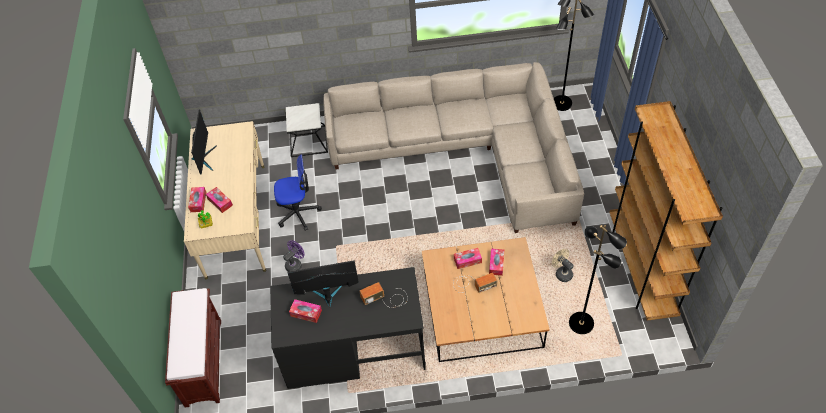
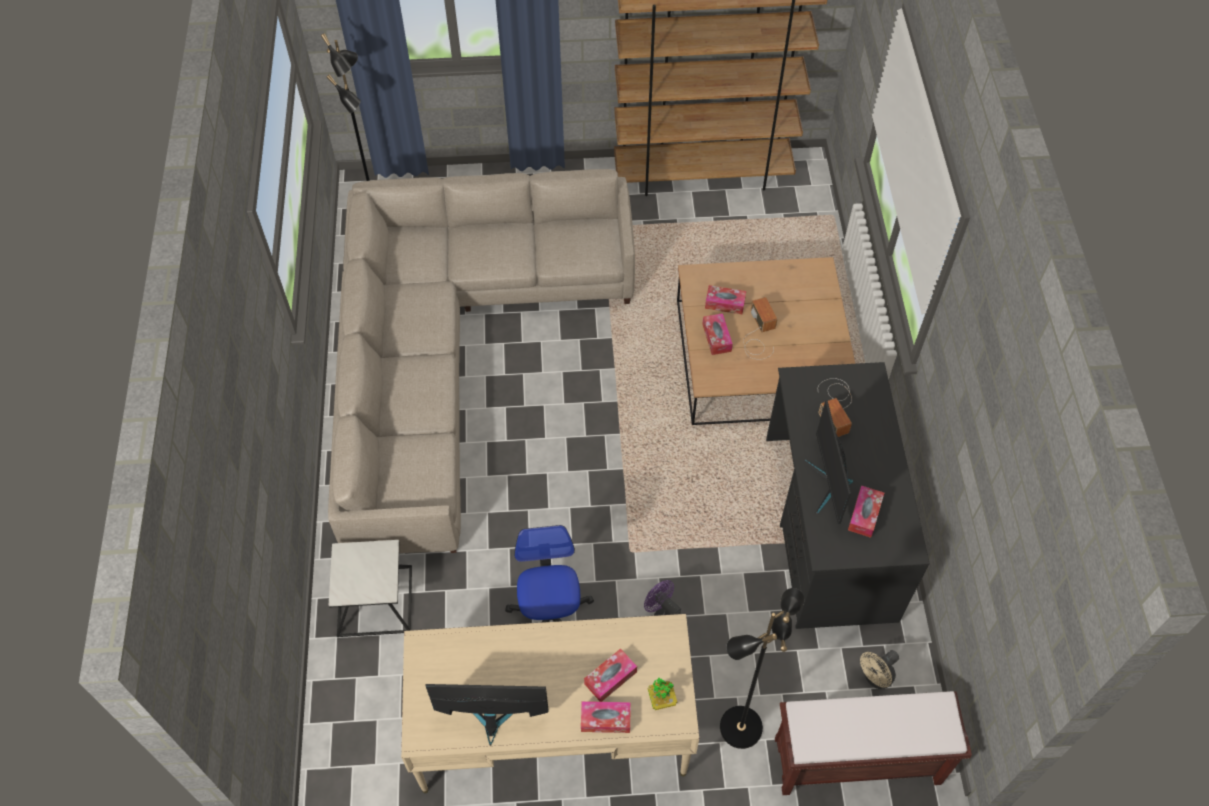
camera: 90 degrees left, 5 degrees up
(561, 273) = (704, 258): beige fan -> beige fan (875, 678)
(582, 323) = (785, 248): black floor lamp -> black floor lamp (740, 726)

